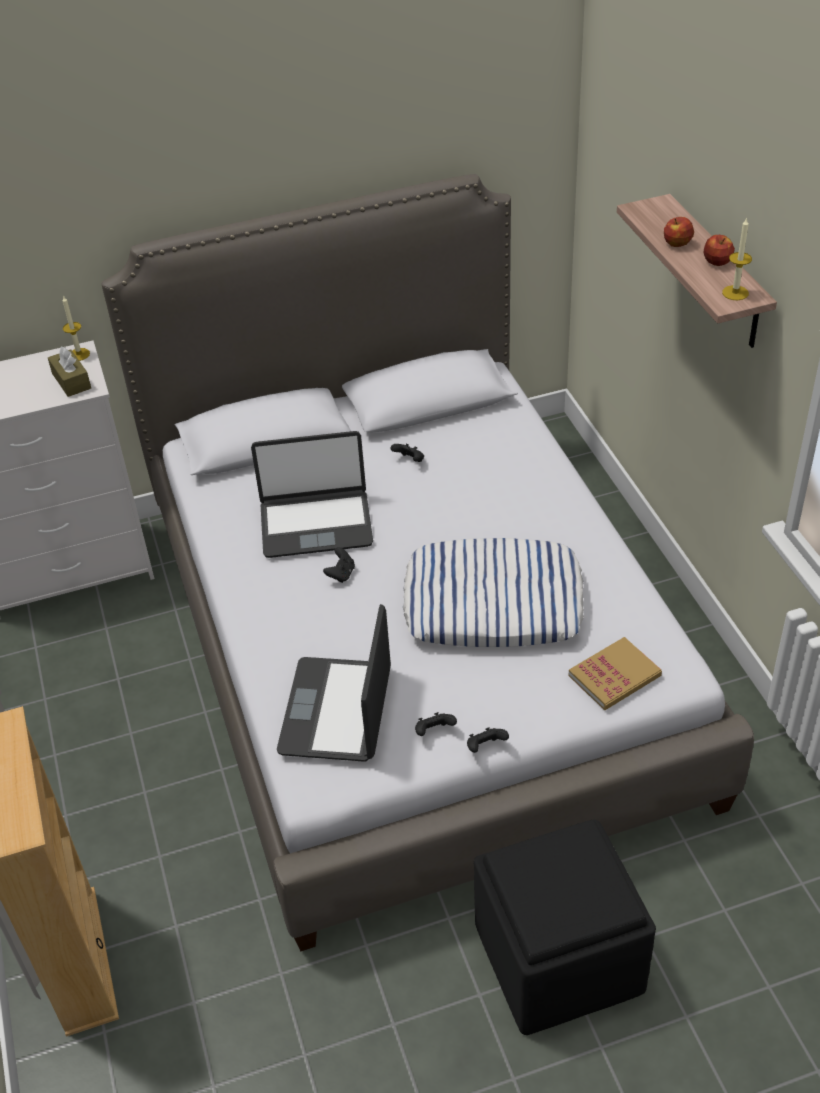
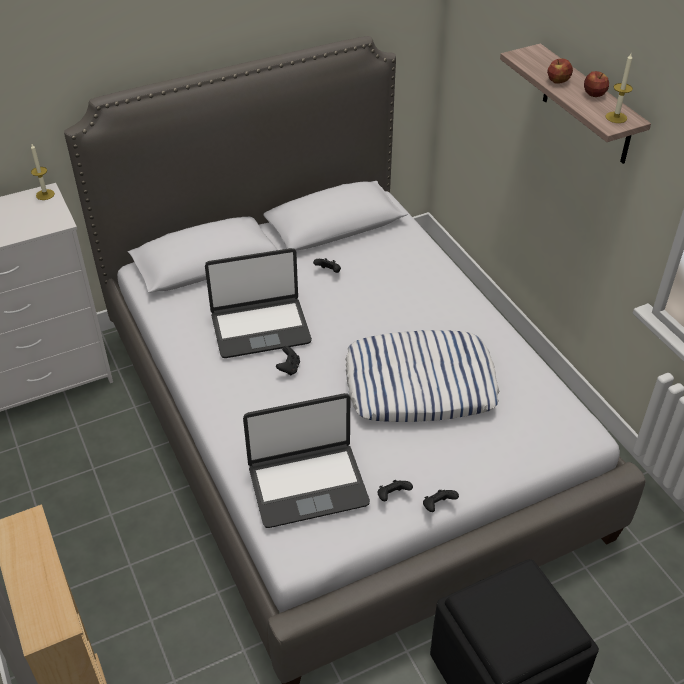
camera: 10 degrees left, 0 degrees up
(71, 381) = (42, 217): brown tissue box -> none
(337, 711) = (307, 484): laptop -> laptop turned 105 degrees counterclockwise
(614, 676) = (531, 438): book -> none

